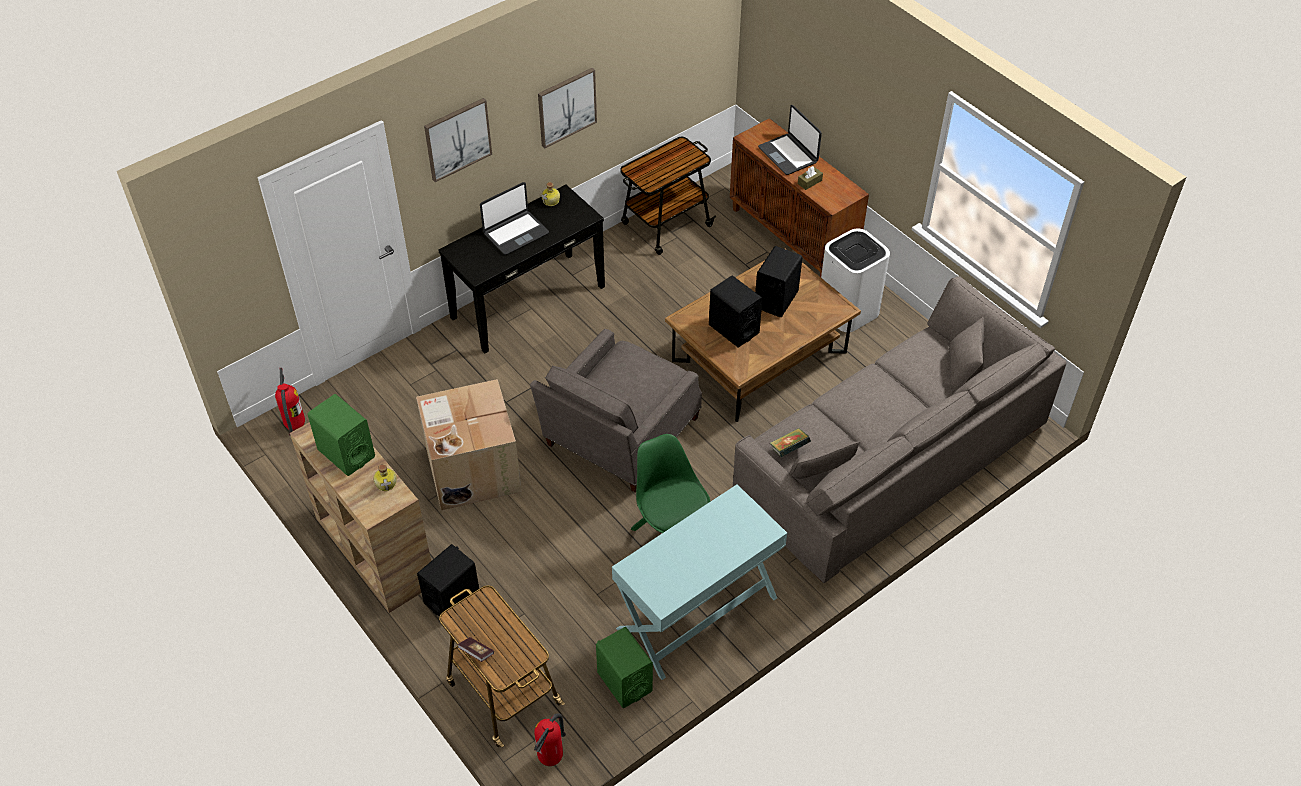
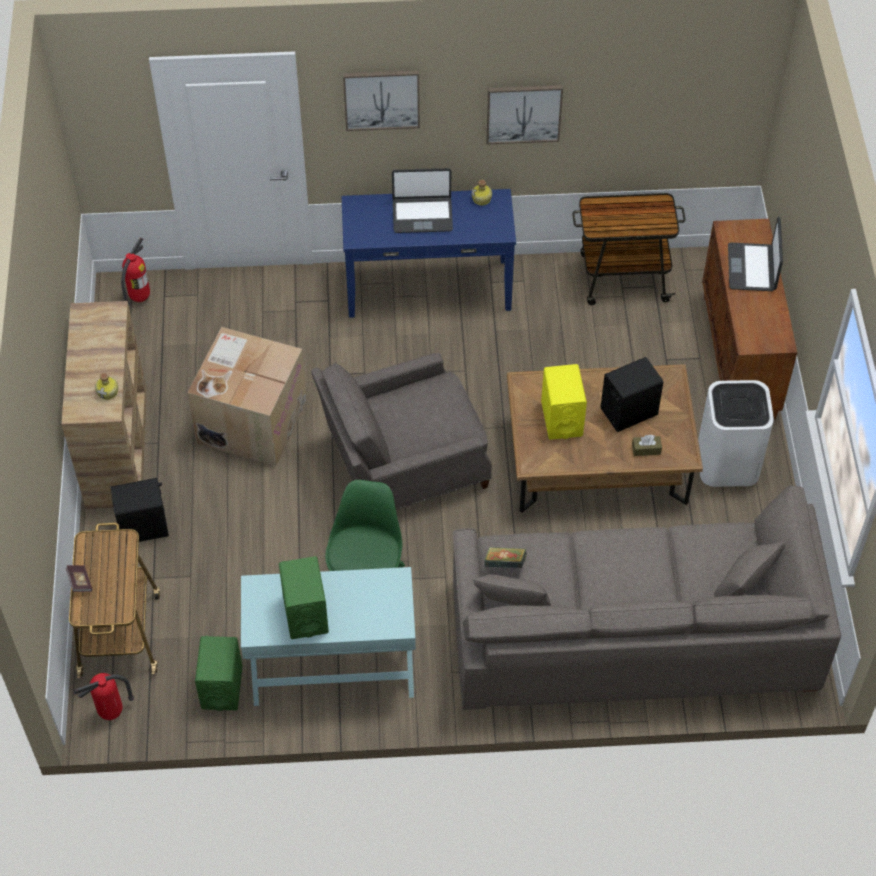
camera: 35 degrees right, 5 degrees up
(346, 453) = (98, 347): green speaker -> green speaker (305, 614)
(528, 302) = (428, 287): black console table -> blue console table
(733, 329) = (561, 419): black speaker -> yellow speaker
(809, 182) = (747, 308): brown tissue box -> brown tissue box (646, 449)

